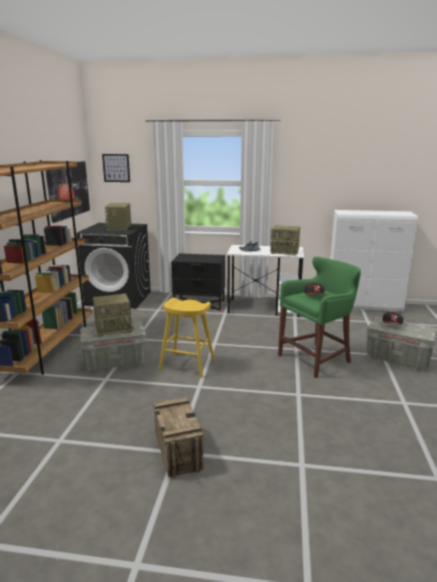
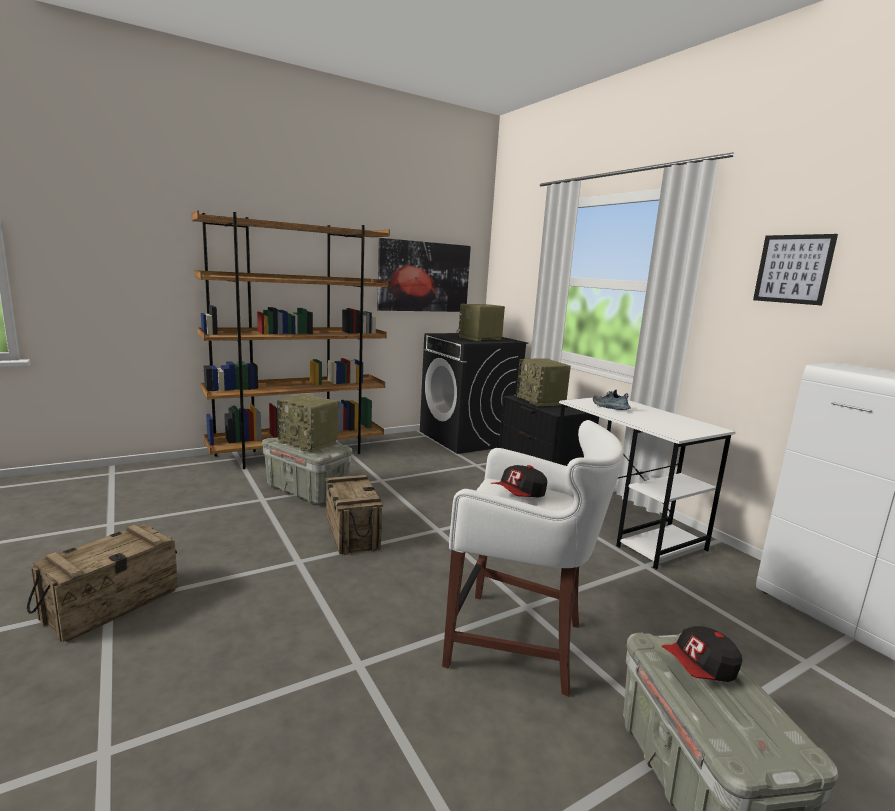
camera: 50 degrees right, 5 degrees down
(116, 168) = (510, 258): picture -> picture (793, 269)
(187, 365) = (351, 532): yellow stool -> crate
(285, 252) = (667, 425): radio -> radio (541, 401)
(316, 359) = (520, 643): green stool -> white stool

